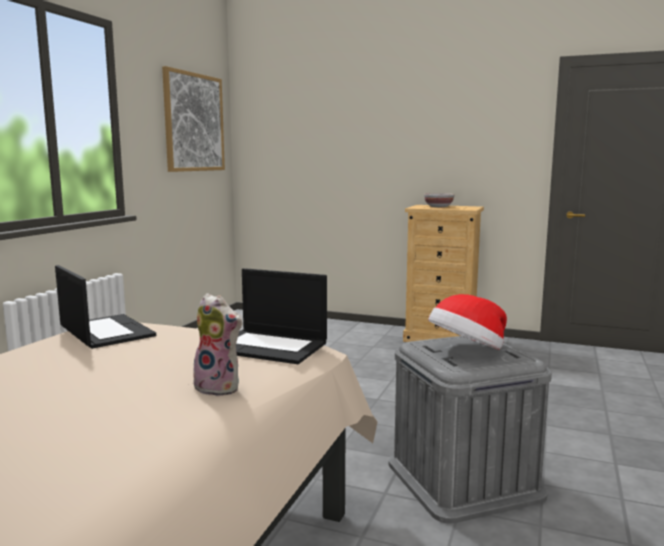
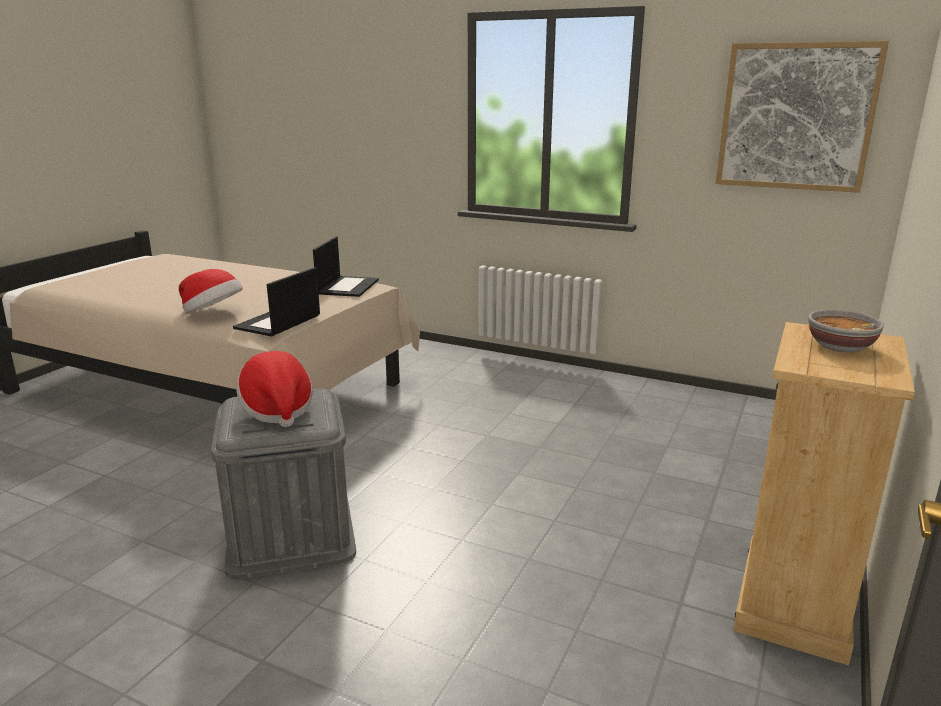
camera: 95 degrees right, 10 degrees up
(105, 331) = (347, 286): laptop -> laptop turned 45 degrees counterclockwise
(220, 387) = (213, 314): plush toy -> hat

